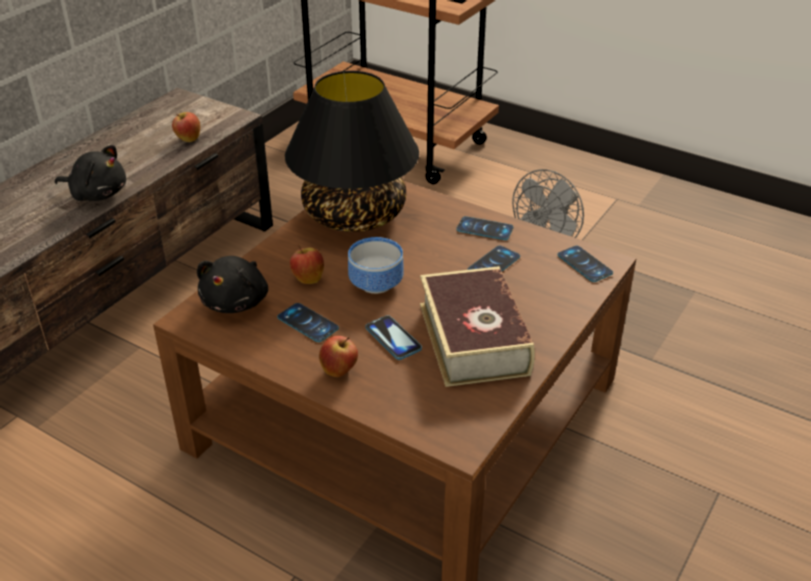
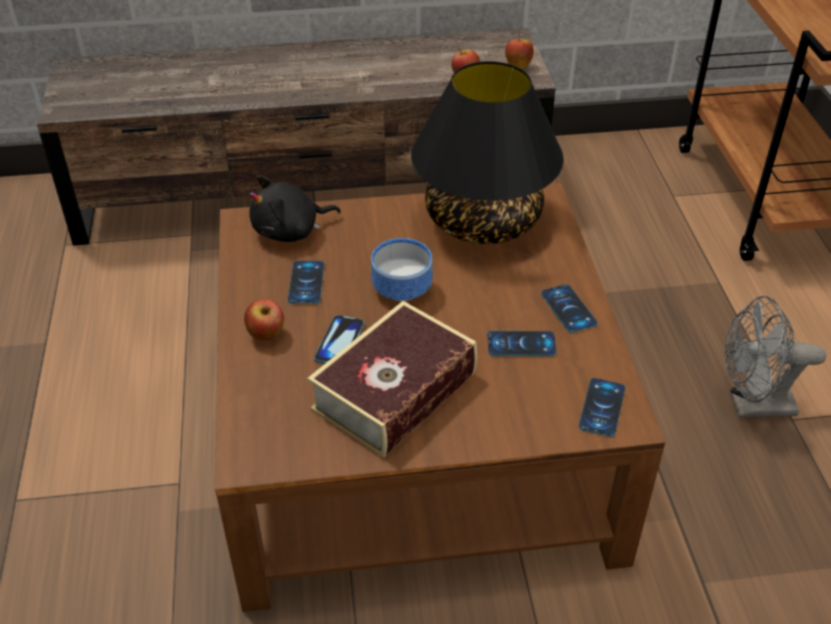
camera: 50 degrees right, 5 degrees up
(97, 194) = (337, 86): black plush toy -> none
(308, 278) = (362, 249): apple -> apple (518, 66)

